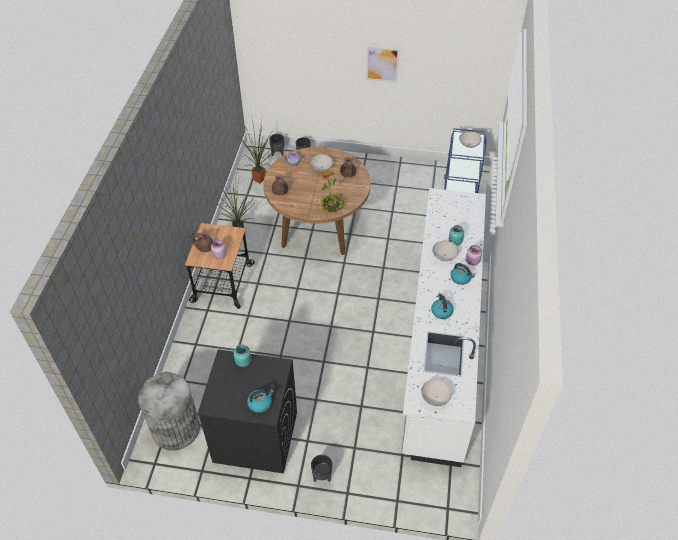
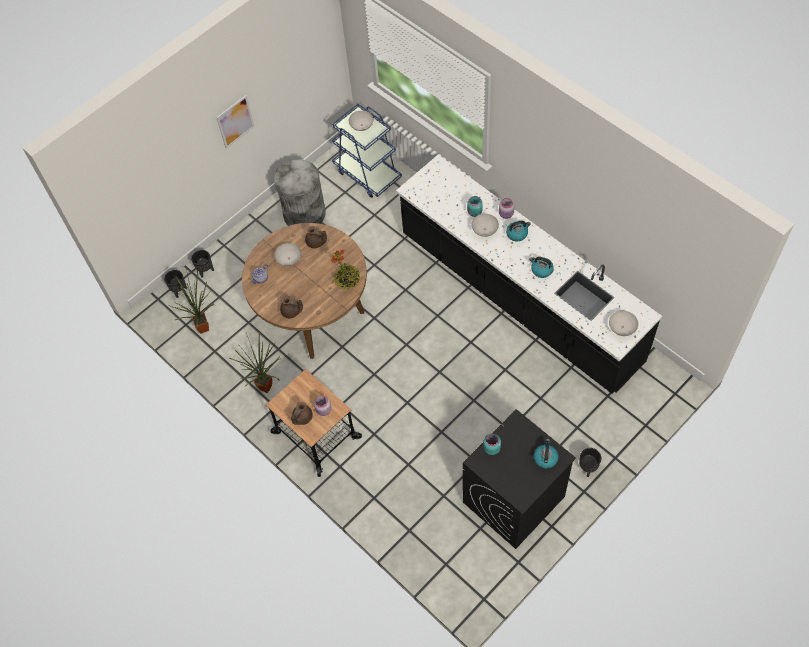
camera: 50 degrees left, 10 degrees up
(175, 428) = (458, 562): grey trash can -> grey trash can (304, 213)
(440, 341) = (519, 298): white counter -> black counter

